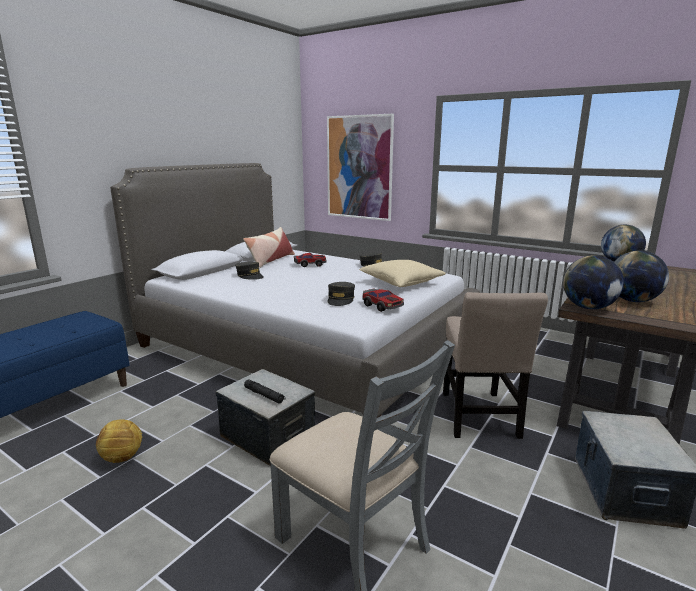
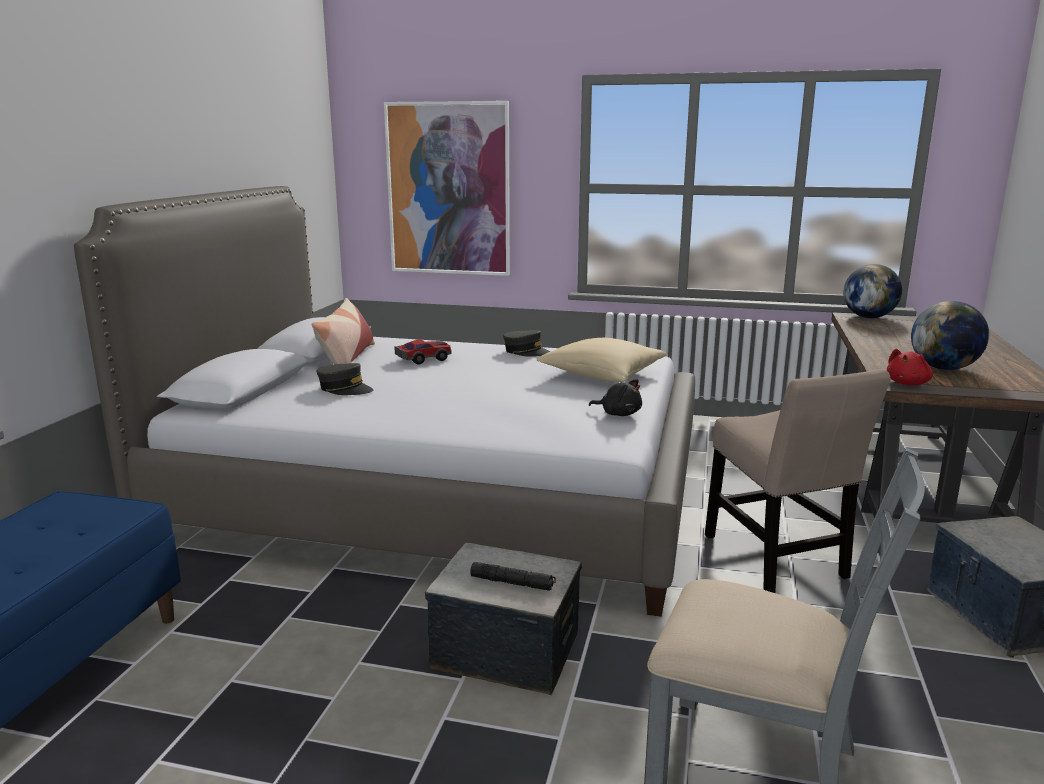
camera: 20 degrees left, 0 degrees up
(122, 457) = (285, 742): football -> none
(341, 299) = (549, 412): grey cap -> none
(382, 306) = (618, 414): toy car -> black plush toy
(588, 307) = (908, 383): globe -> red plush toy

